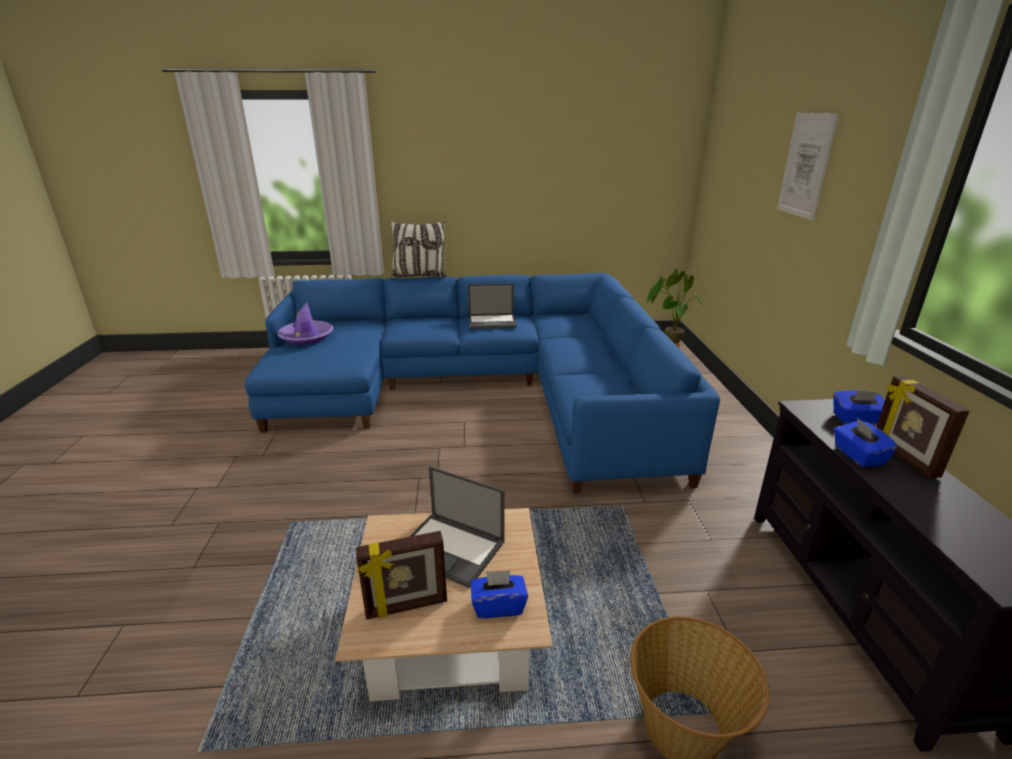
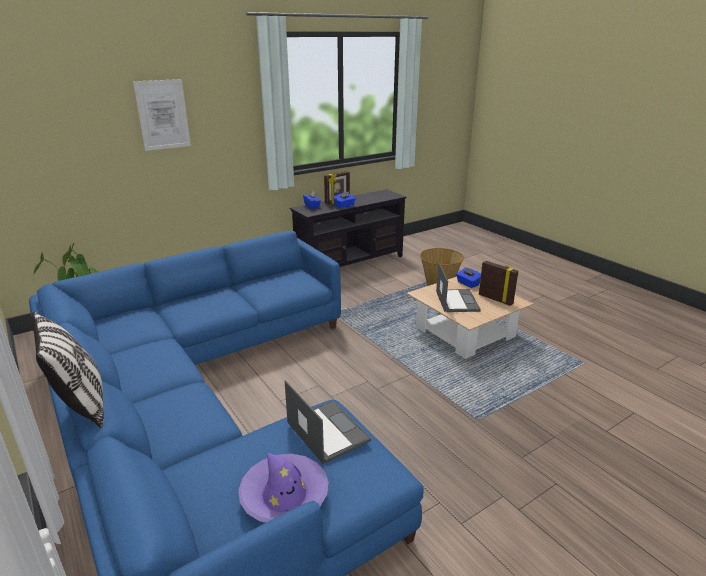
camera: 120 degrees left, 0 degrees up
(492, 322) = (146, 365): laptop -> laptop (327, 431)

